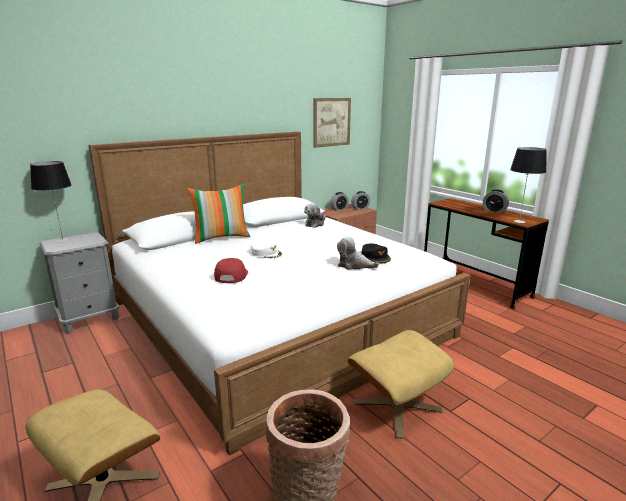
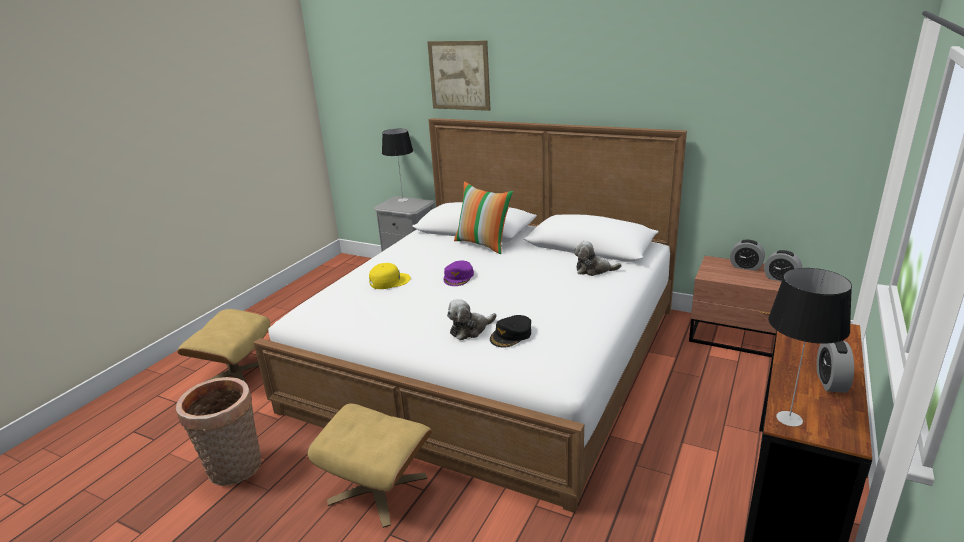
camera: 65 degrees right, 5 degrees up
(230, 275) = (389, 281): red cap -> yellow cap
(266, 253) = (458, 277): white cap -> purple cap
(331, 122) = (766, 121): picture -> picture (459, 75)
(354, 265) = (470, 330): plush toy -> plush toy turned 120 degrees counterclockwise

